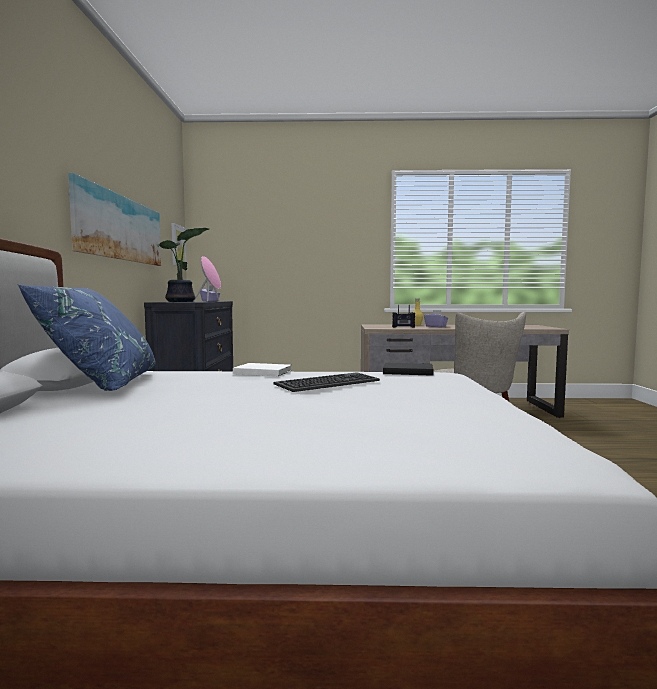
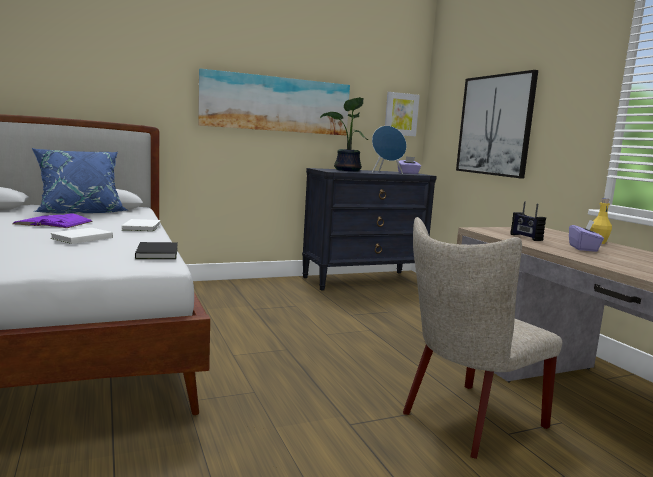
camera: 65 degrees right, 5 degrees up
(205, 390) = (53, 223): none -> purple book
(210, 301) = (386, 173): pink speaker -> blue speaker
(284, 257) = (494, 125): none -> picture
(328, 383) = (80, 238): keyboard -> white book

